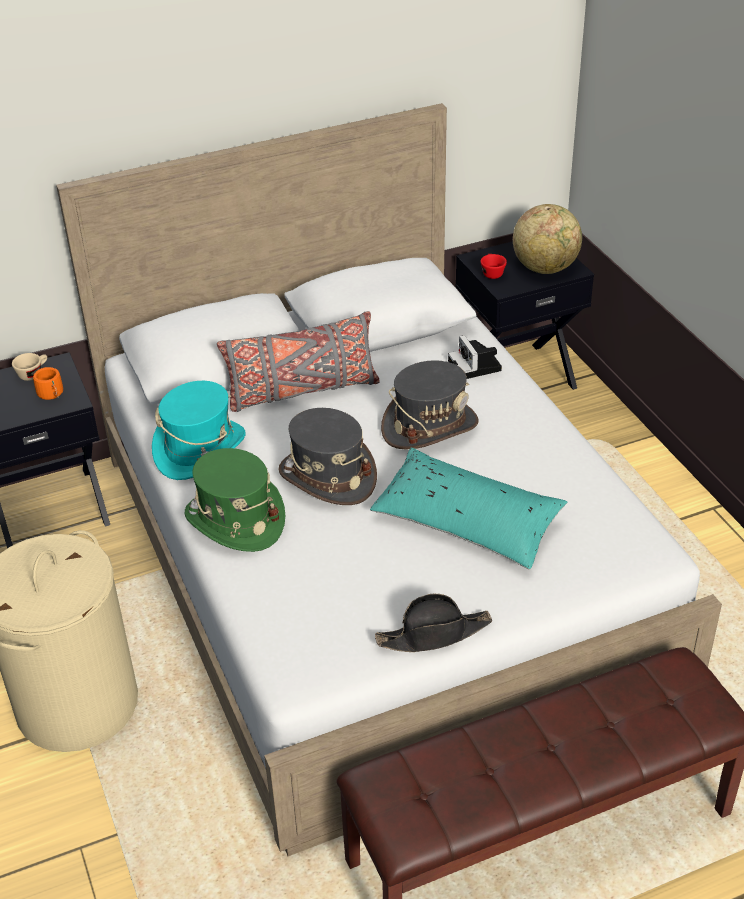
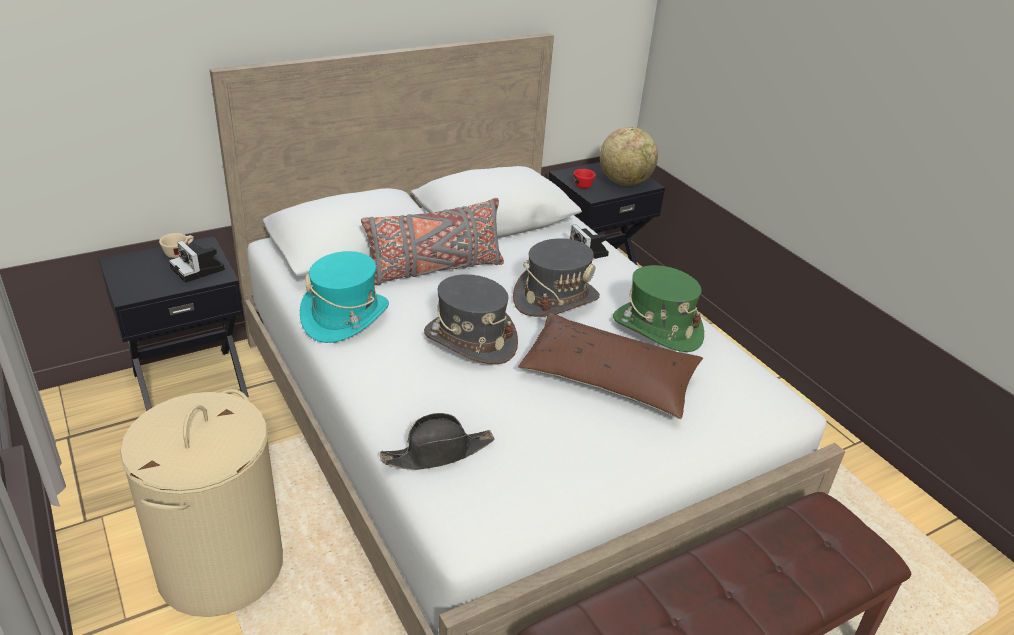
camera: 10 degrees left, 5 degrees down
(53, 394) = (199, 269): orange mug -> camera
(235, 520) = (386, 378): green hat -> green hat (657, 329)
(434, 634) = (600, 482): black hat -> black hat (438, 453)
(467, 521) = (608, 378): turquoise pillow -> brown pillow

